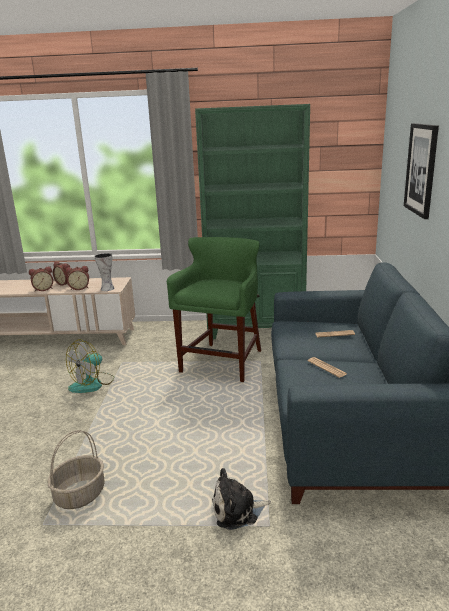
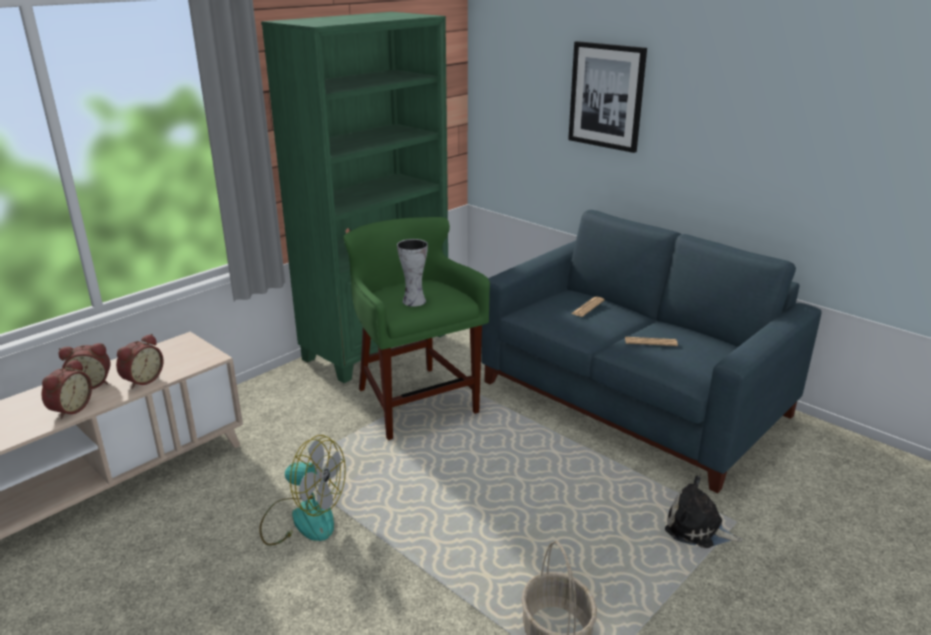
camera: 50 degrees left, 5 degrees up
(92, 384) = (302, 518): fan -> fan turned 60 degrees counterclockwise
(107, 288) = (196, 361): vase -> vase (413, 301)
(237, 510) = (697, 529): plush toy -> plush toy turned 90 degrees clockwise

